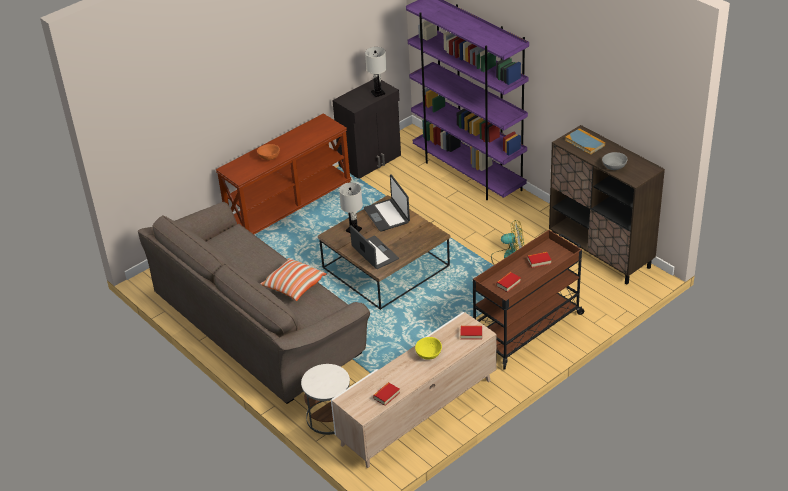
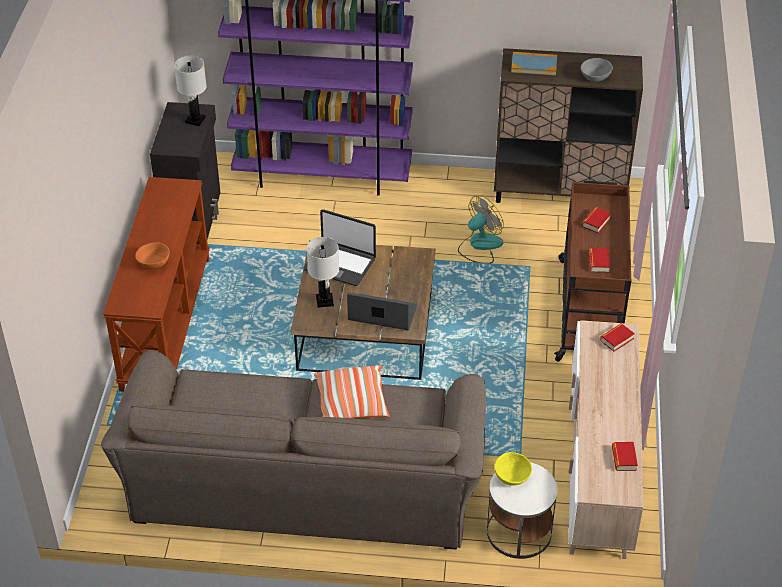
camera: 45 degrees left, 5 degrees up
(428, 354) = (605, 387): yellow bowl -> yellow bowl (511, 476)

